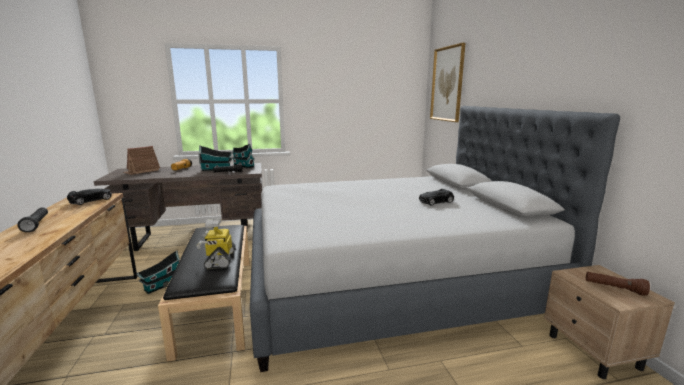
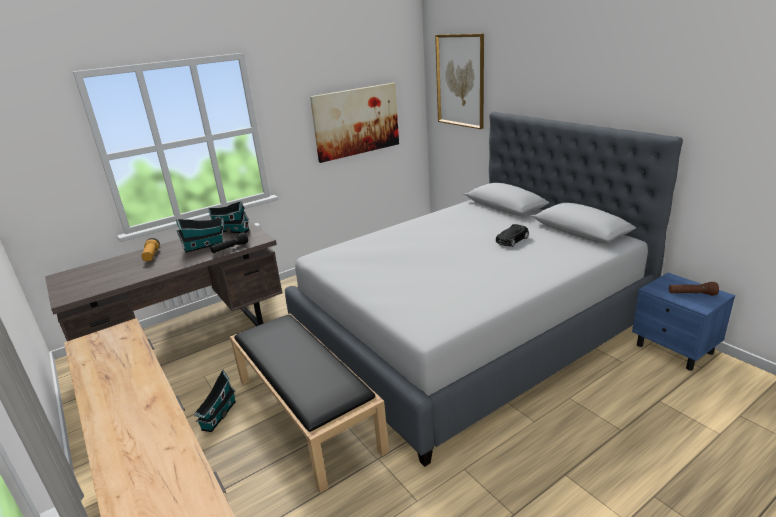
camera: 20 degrees left, 10 degrees up
(36, 225) = (111, 397): black flashlight -> none
(91, 200) = (115, 341): black toy car -> none
(142, 171) = (95, 272): toy house -> none
(219, 260) = (322, 368): toy robot -> none
(362, 109) = (356, 121): none -> picture
(594, 352) = (675, 349): beige nightstand -> blue nightstand

